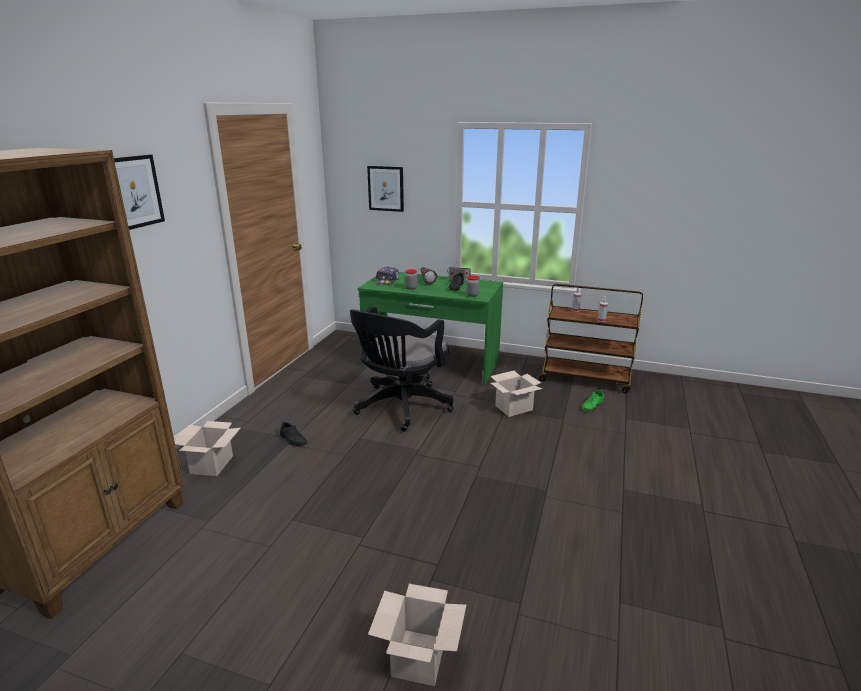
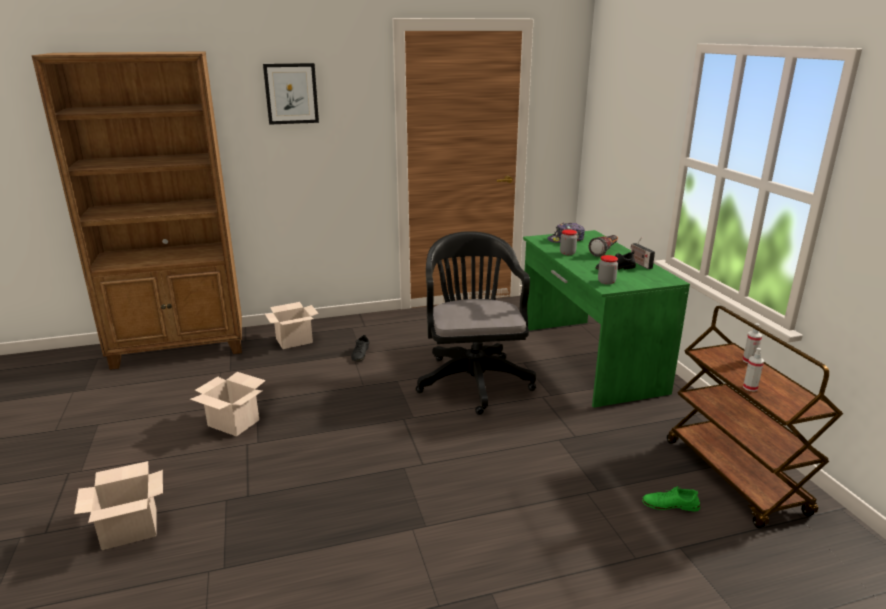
camera: 55 degrees right, 0 degrees up
(386, 188) = (625, 128): picture -> none
(400, 408) = (473, 379): black office chair -> black office chair turned 90 degrees clockwise
(514, 407) = (572, 444): cardboard box -> cardboard box (235, 423)

